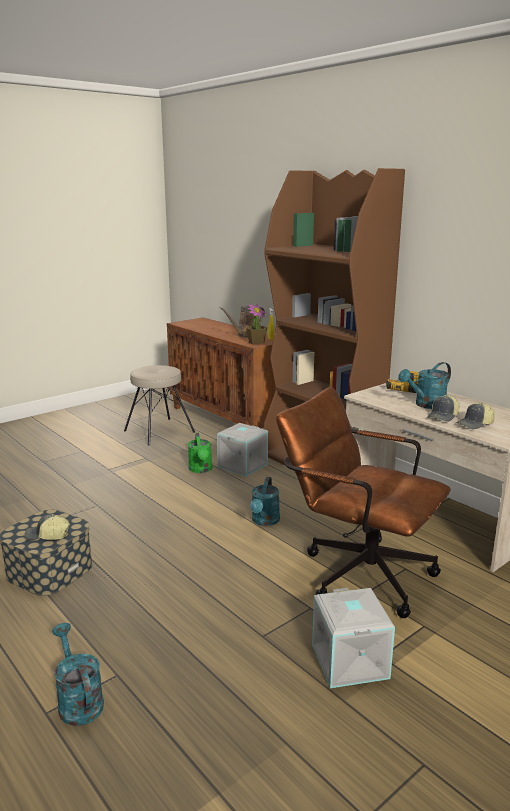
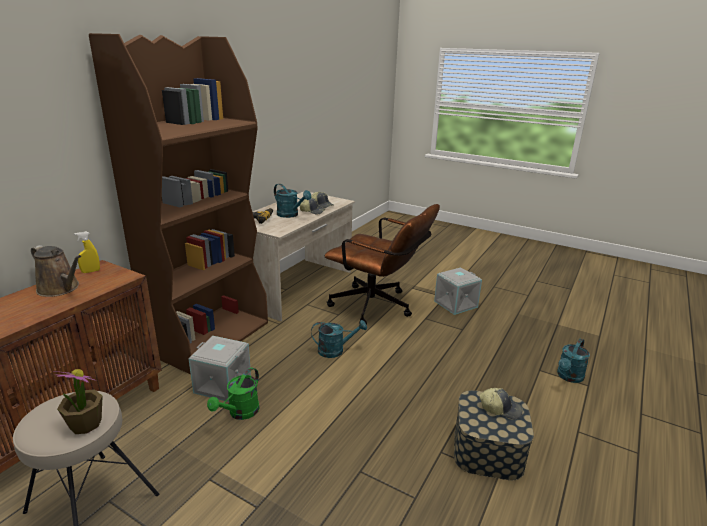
camera: 110 degrees left, 5 degrees up
(47, 536) = (500, 408): cap -> cap turned 60 degrees counterclockwise
(201, 470) = (240, 413): green watering can -> green watering can turned 150 degrees clockwise
(256, 342) = (112, 277): potted plant -> potted plant (85, 424)
(357, 571) = (377, 308): brown office chair -> brown office chair turned 75 degrees counterclockwise

